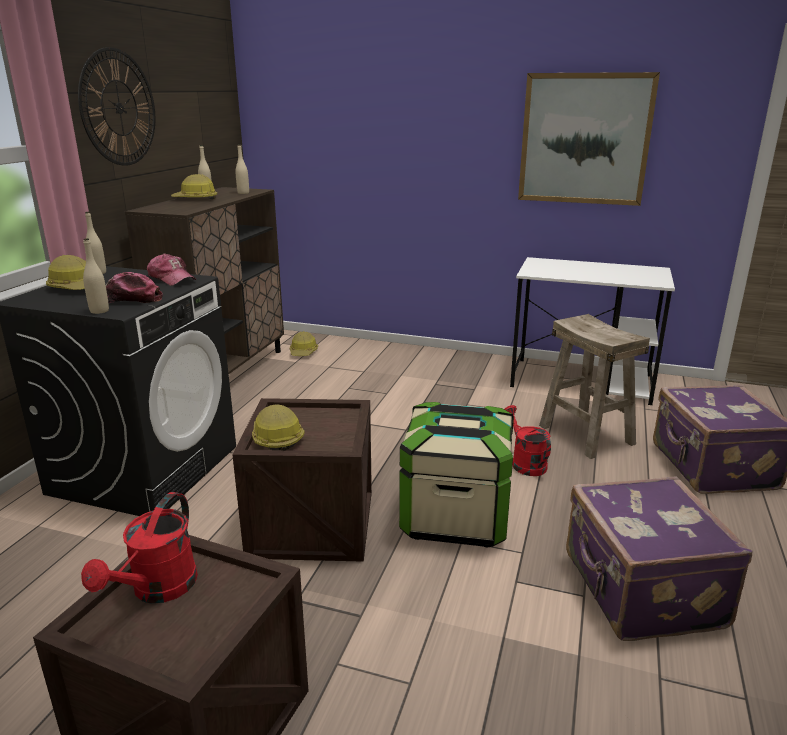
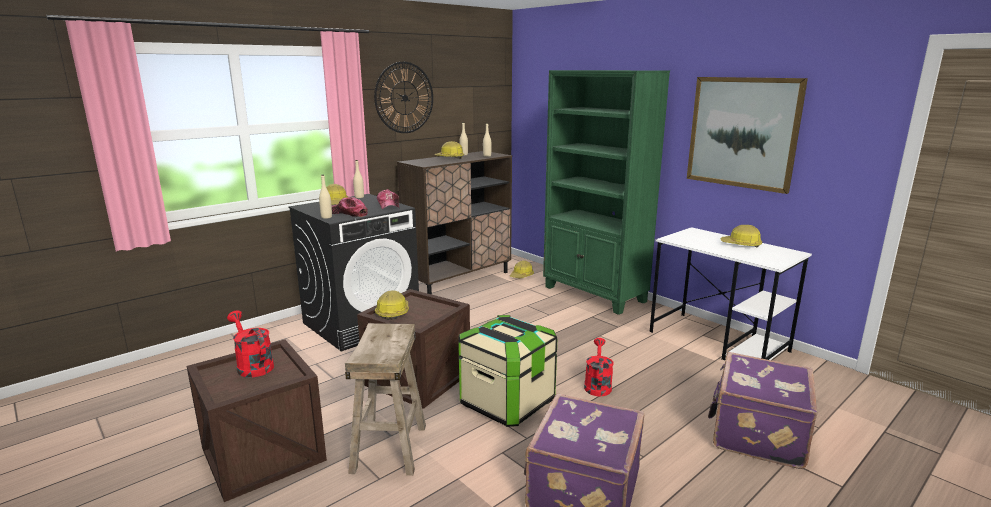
camera: 30 degrees right, 5 degrees down
(158, 590) = (252, 365): red watering can -> red watering can turned 90 degrees clockwise
(411, 357) = (594, 294): none -> green bookcase
(585, 434) = (670, 380): beige stool -> beige stool (389, 447)
(602, 268) = (741, 245): none -> hard hat

